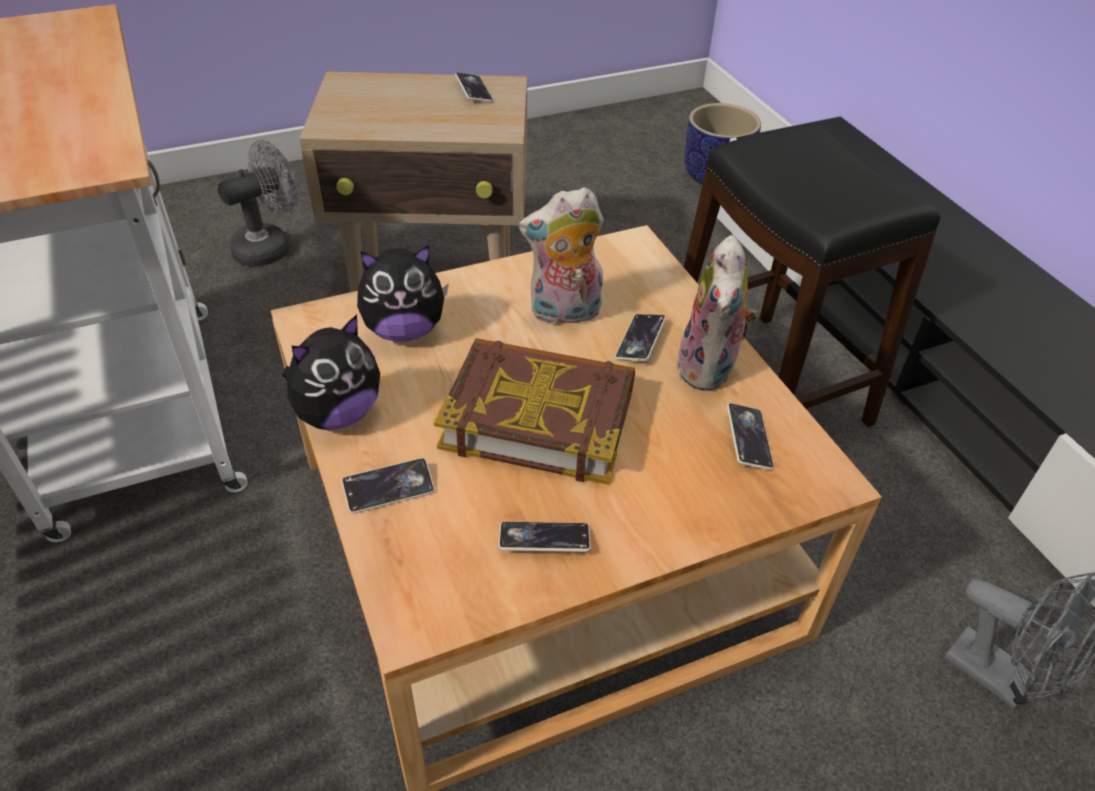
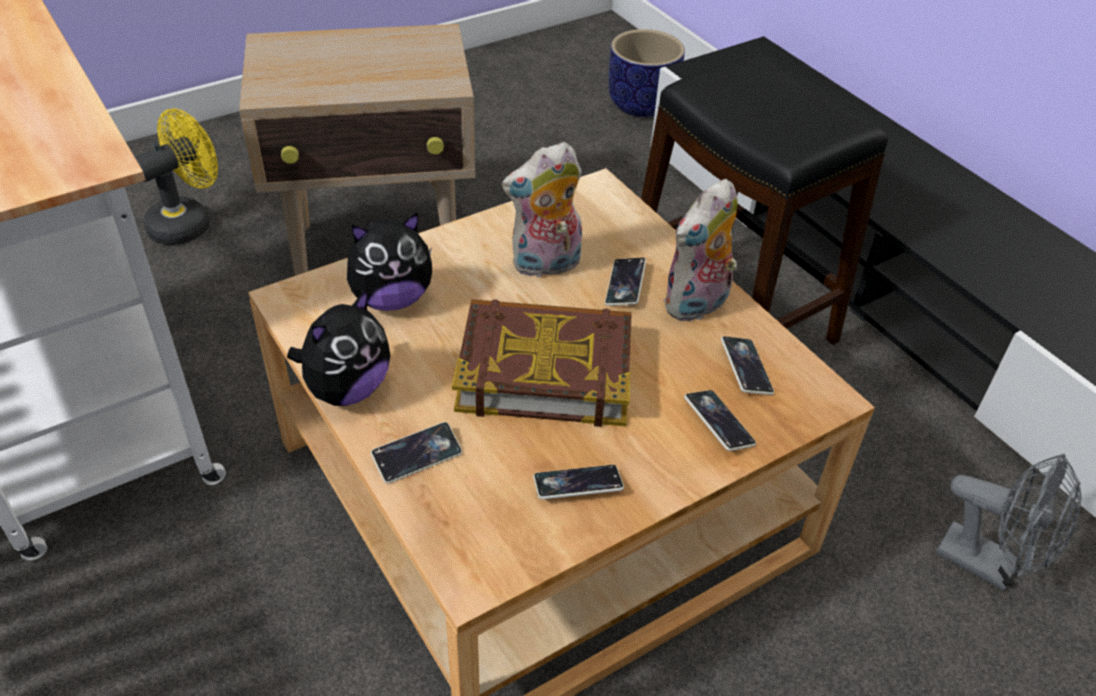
camera: 10 degrees left, 0 degrees up
(270, 247) = (188, 222): grey fan -> yellow fan
(474, 91) = (408, 44): phone -> phone (718, 423)
(710, 369) = (697, 306): plush toy -> plush toy turned 45 degrees clockwise

